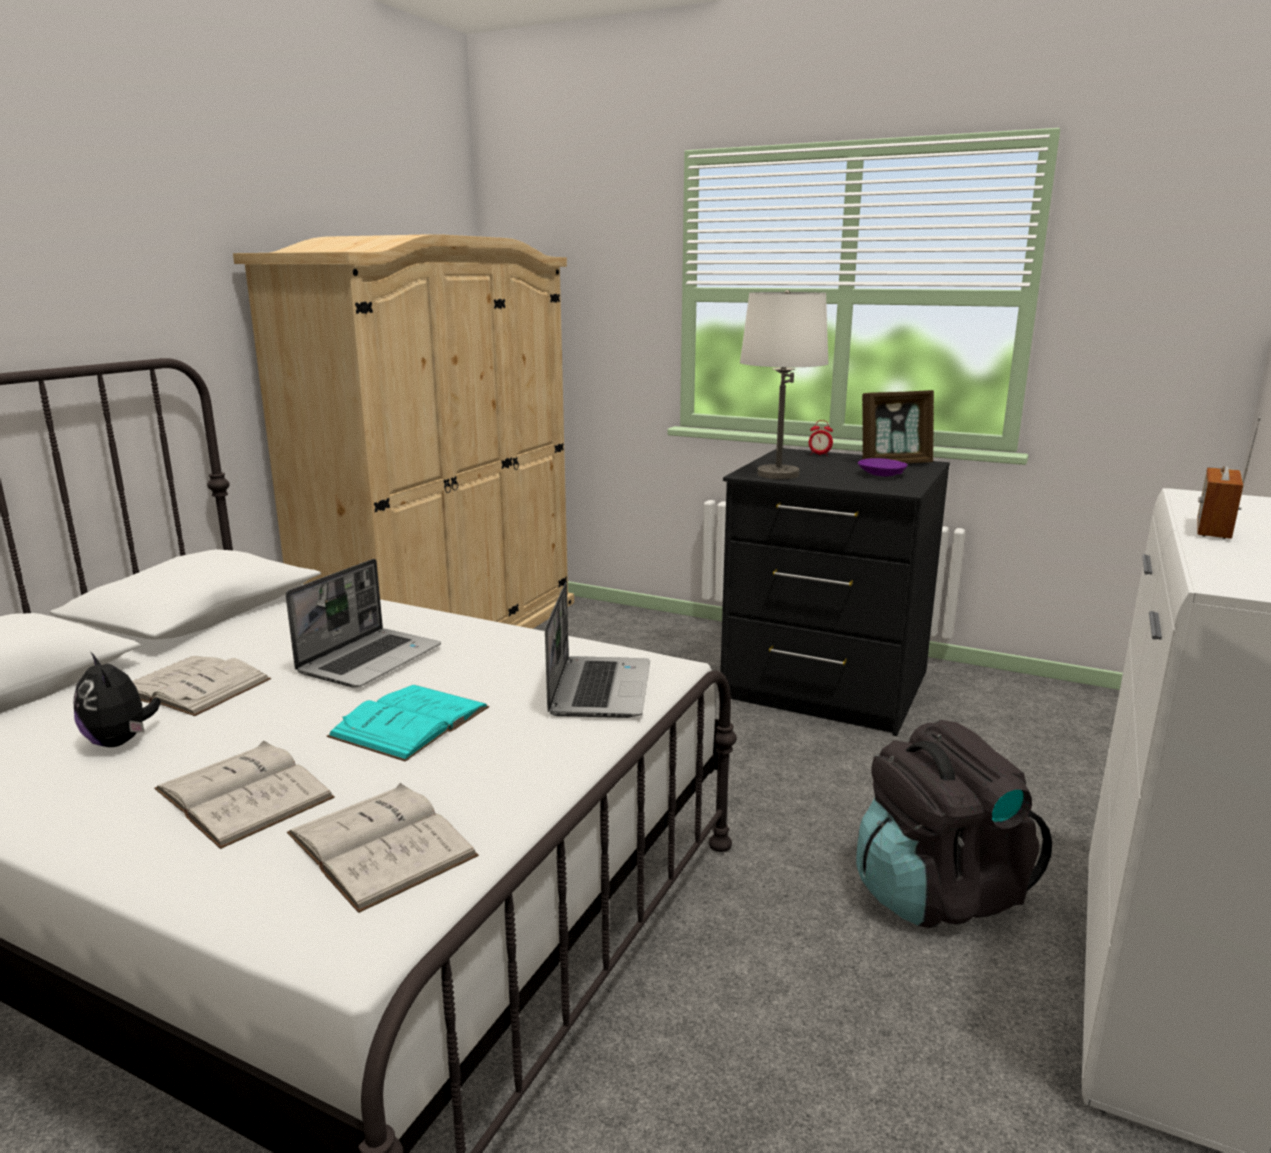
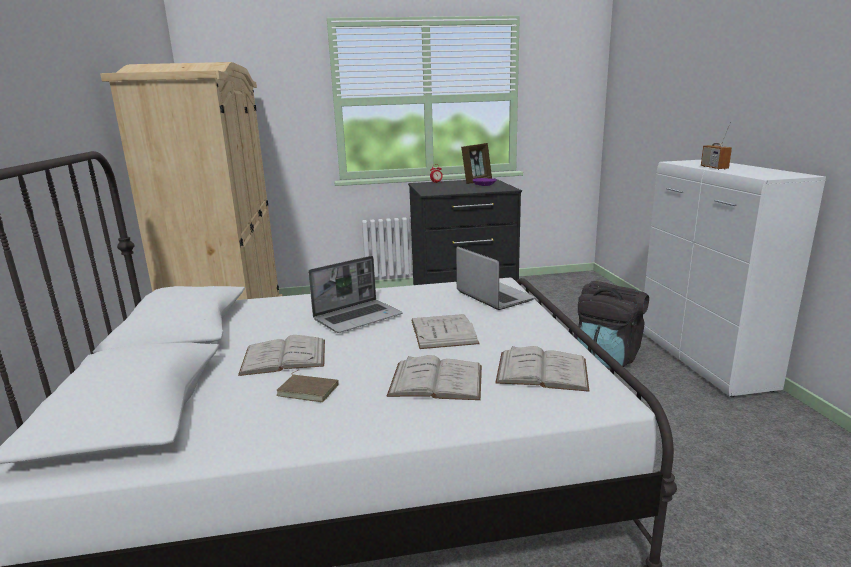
camera: 35 degrees left, 0 degrees up
(121, 742) = (309, 390): plush toy -> brown book
(370, 659) = (358, 317): laptop -> laptop turned 60 degrees clockwise
(410, 722) = (443, 331): turquoise book -> white book
(778, 474) = (443, 191): white table lamp -> none

